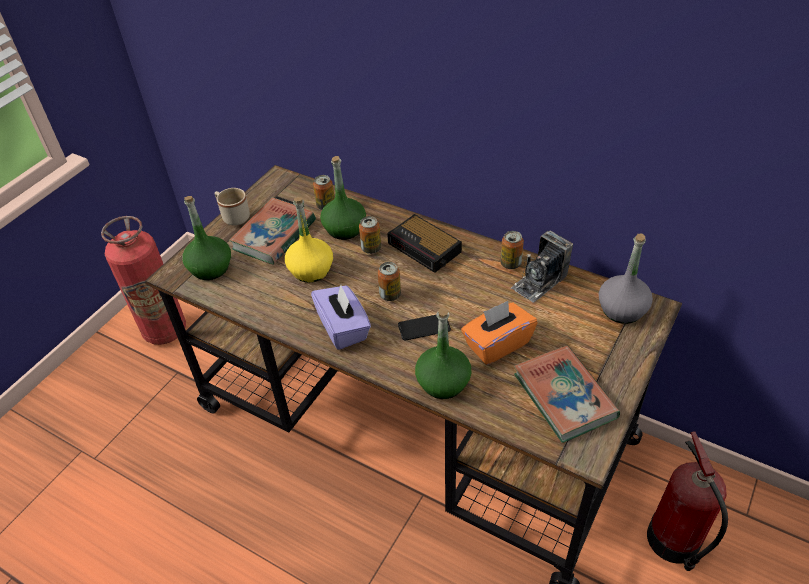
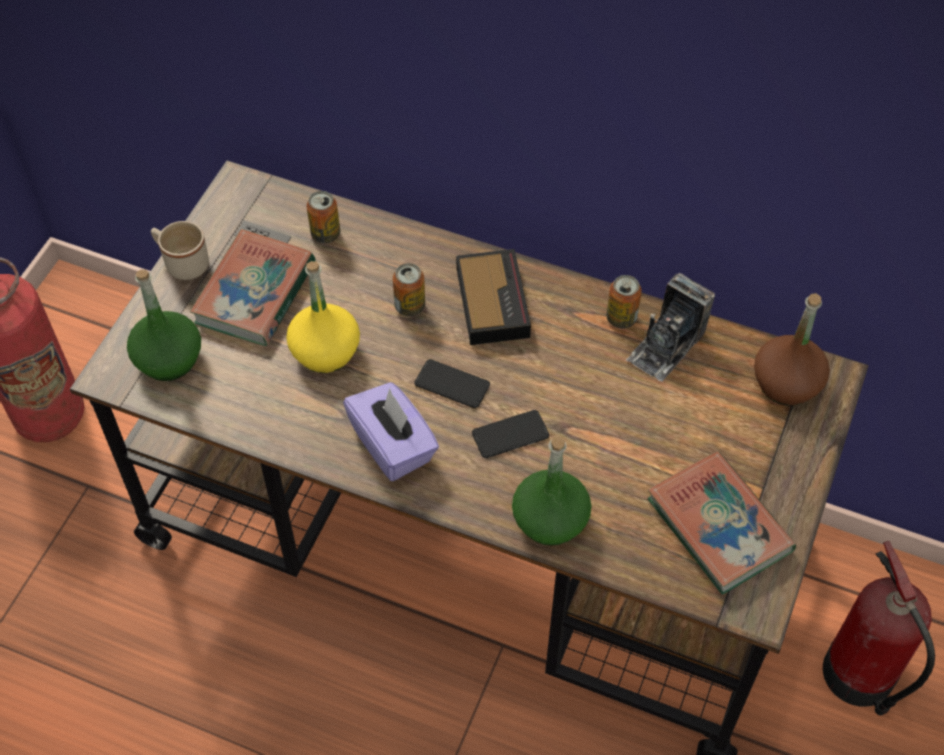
camera: 10 degrees left, 10 degrees up
(344, 229) = (362, 274): green bottle -> none
(390, 295) = (452, 384): can -> phone
(425, 248) = (492, 300): alarm clock -> alarm clock turned 135 degrees counterclockwise
(497, 344) = (617, 453): orange tissue box -> none
(622, 310) = (786, 383): grey bottle -> brown bottle

